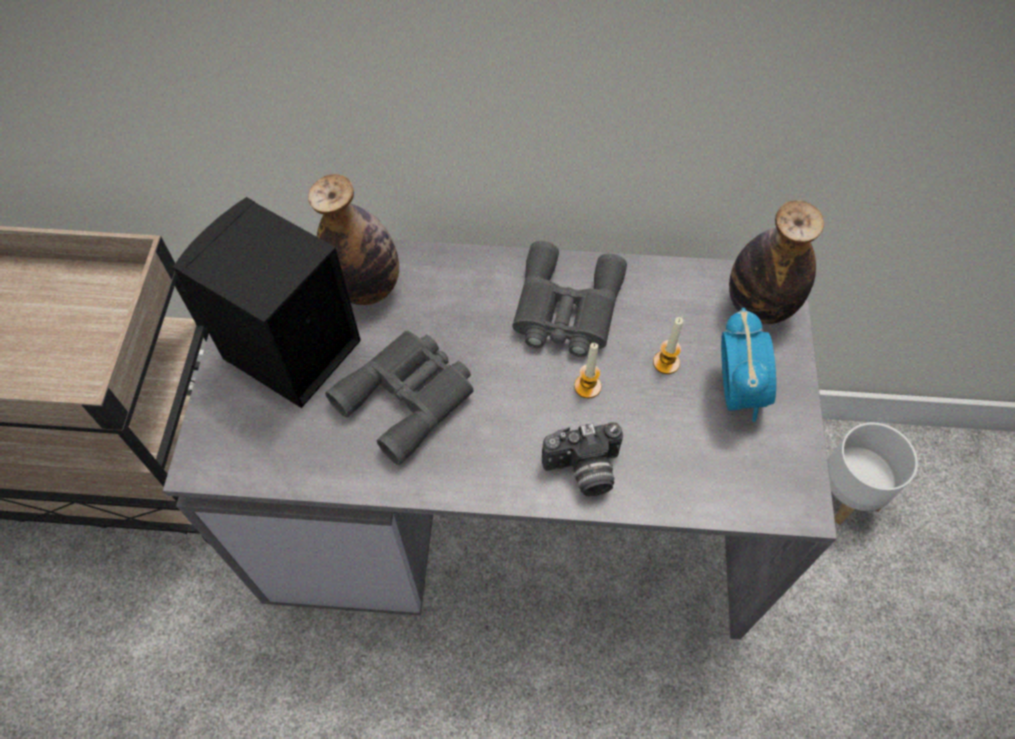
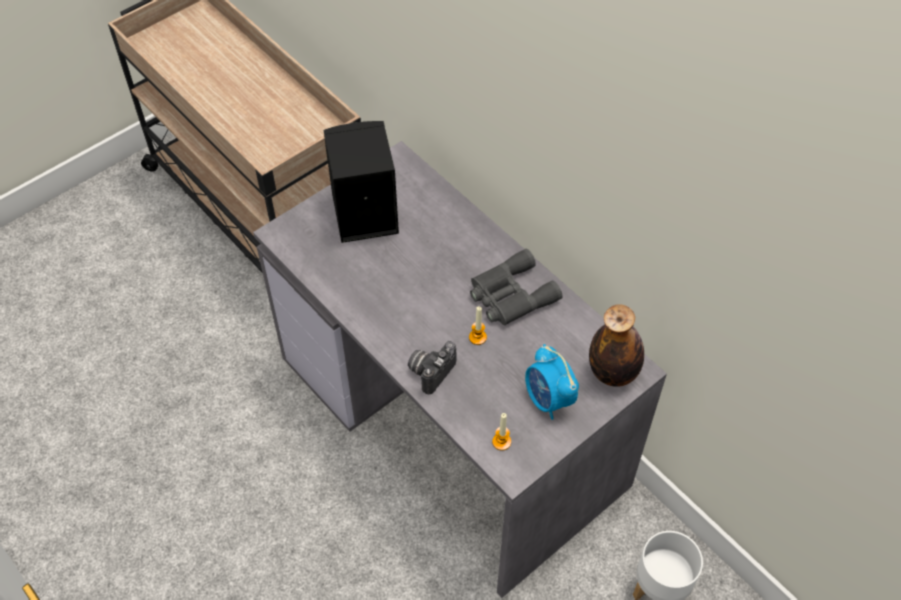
camera: 45 degrees right, 5 degrees down
(366, 287) = (429, 211): bottle -> none
(409, 396) = (392, 275): grey binoculars -> none
(583, 471) = (430, 371): camera -> camera turned 90 degrees clockwise
(666, 362) = (529, 358): candle -> candle (501, 442)
(737, 391) = (548, 399): alarm clock -> alarm clock turned 105 degrees clockwise

